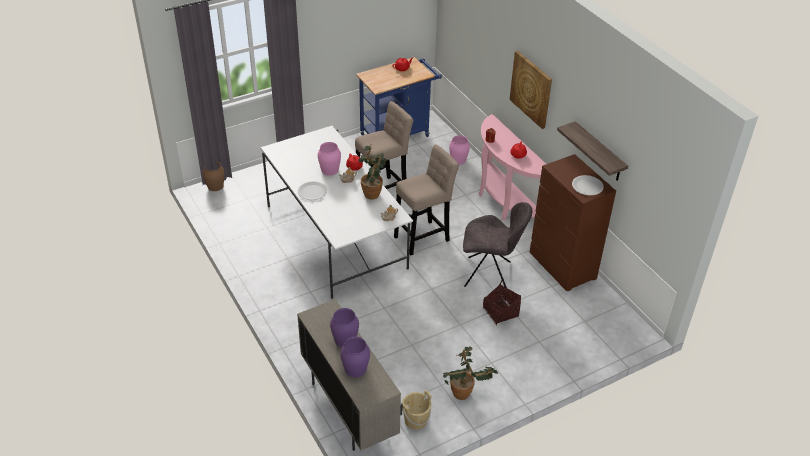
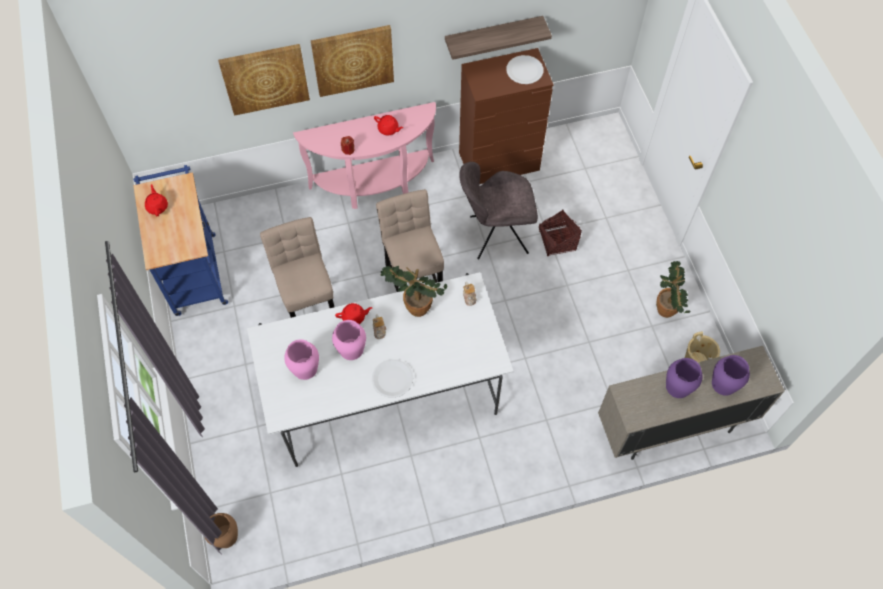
camera: 75 degrees left, 20 degrees up
(458, 160) = (277, 213): pink vase -> pink vase (305, 368)
(490, 275) = (496, 235): grey chair -> grey chair turned 120 degrees counterclockwise
(494, 58) = (265, 78): none -> picture

